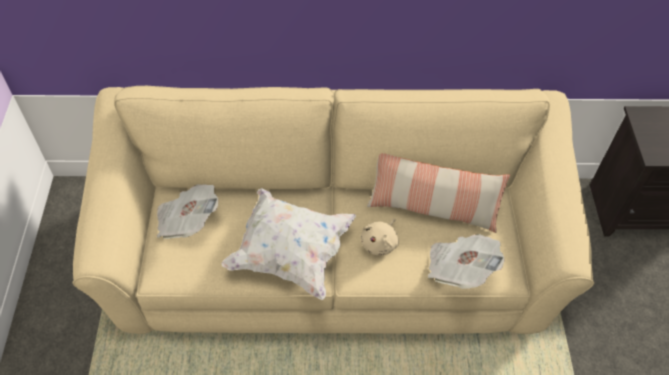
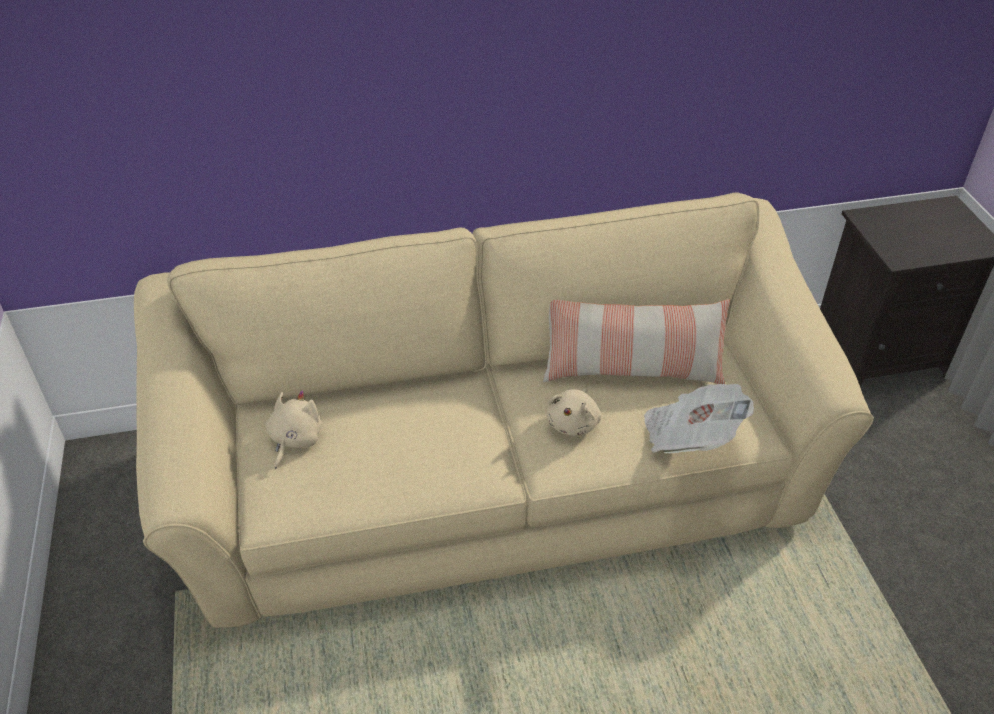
camera: 10 degrees left, 10 degrees down
(187, 221) = (294, 440): newspaper -> beige plush toy
(290, 253) = (453, 456): white pillow -> none

